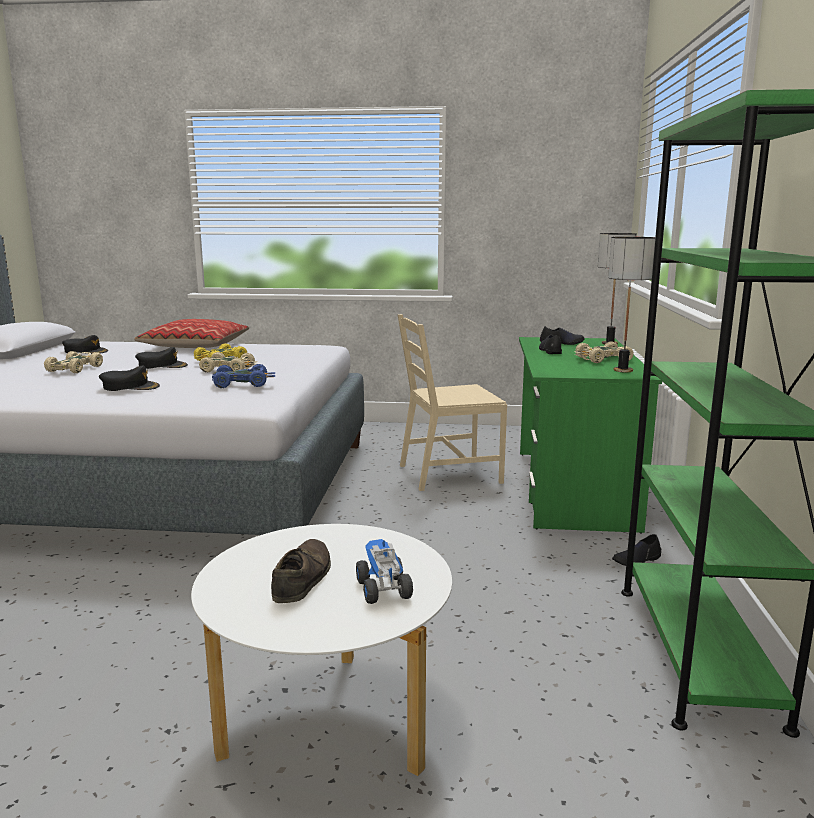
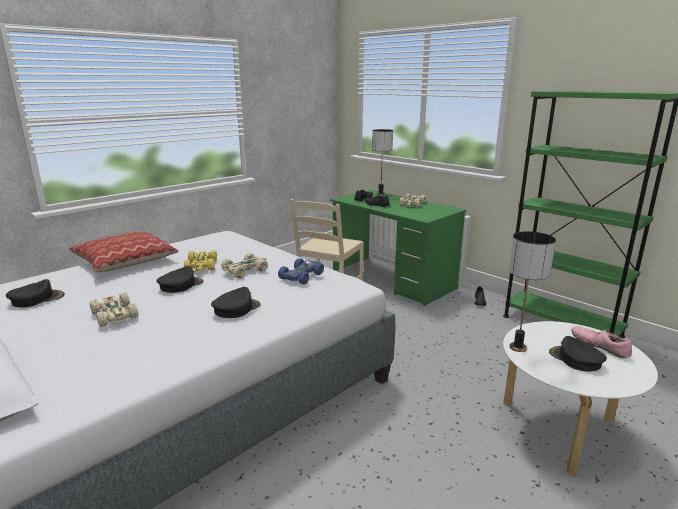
camera: 50 degrees left, 5 degrees up
(302, 578) = (575, 359): brown shoe -> black cap
(382, 589) = (599, 345): toy truck -> pink shoe
(623, 370) = (439, 208): table lamp -> table lamp (517, 347)

